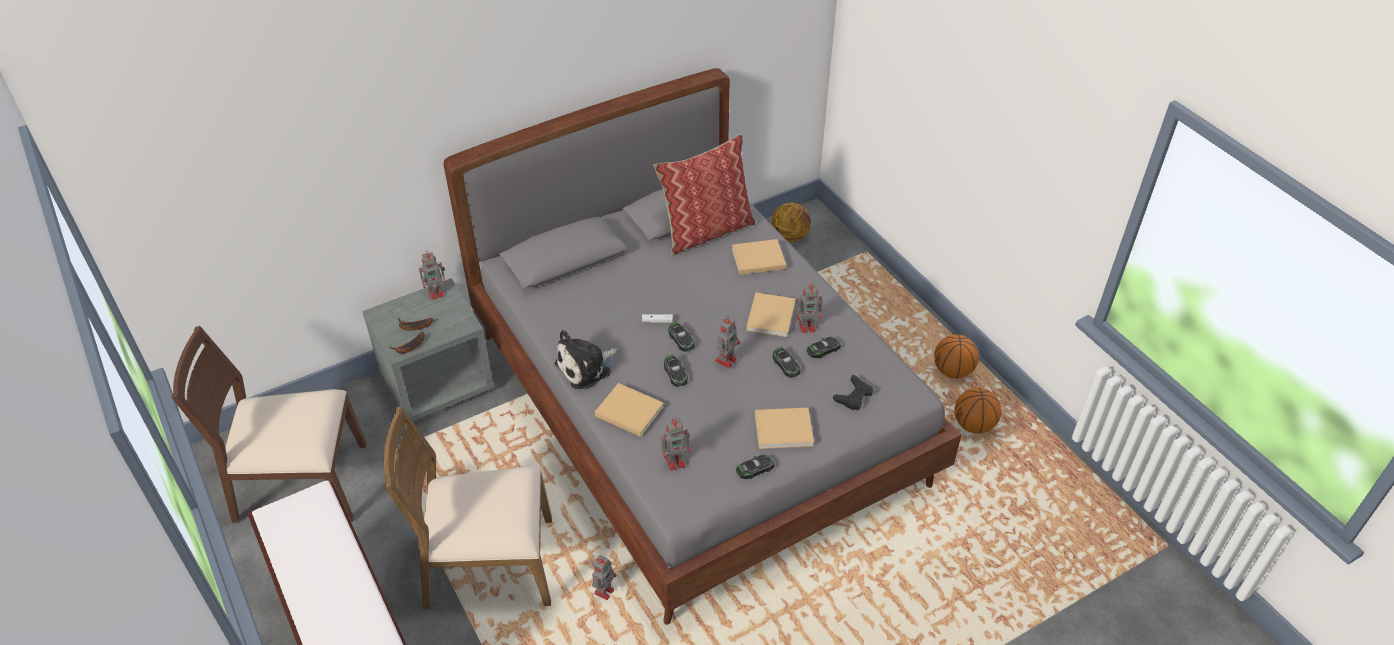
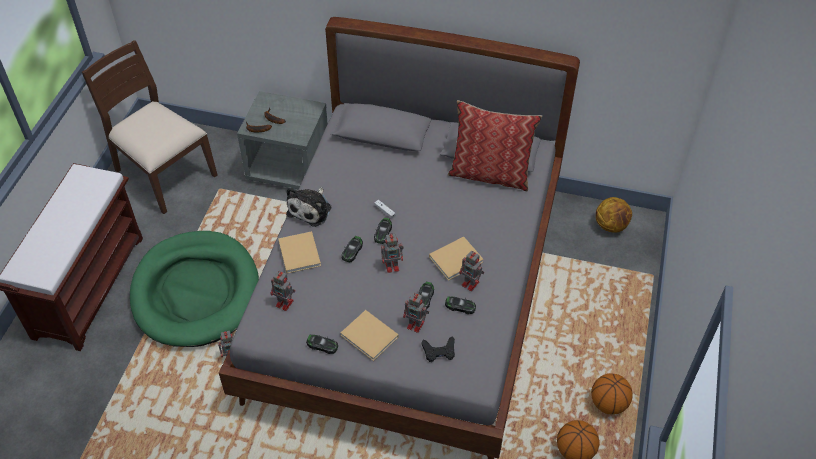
camera: 45 degrees right, 5 degrees up
(437, 292) = (308, 107): toy robot -> toy robot (416, 325)
(488, 565) = (196, 292): brown chair -> green dog bed
(586, 368) = (311, 209): plush toy -> plush toy turned 75 degrees counterclockwise
(756, 259) = (497, 215): beige book -> none

